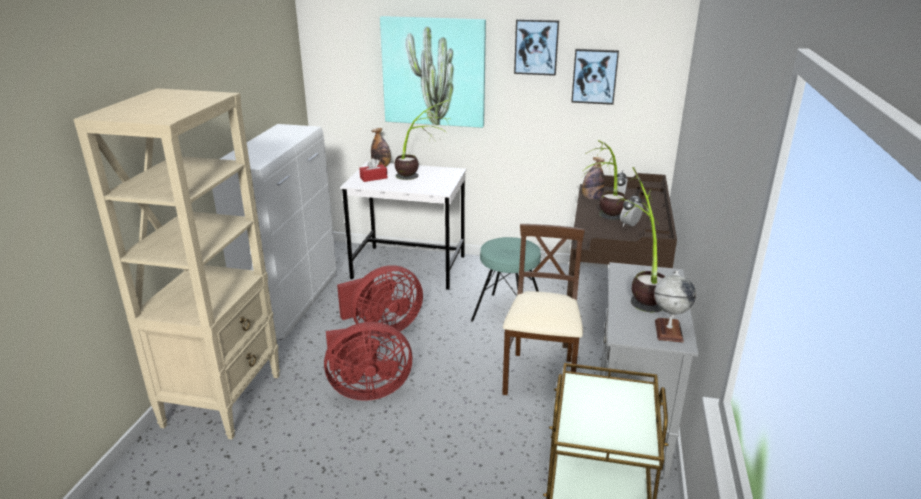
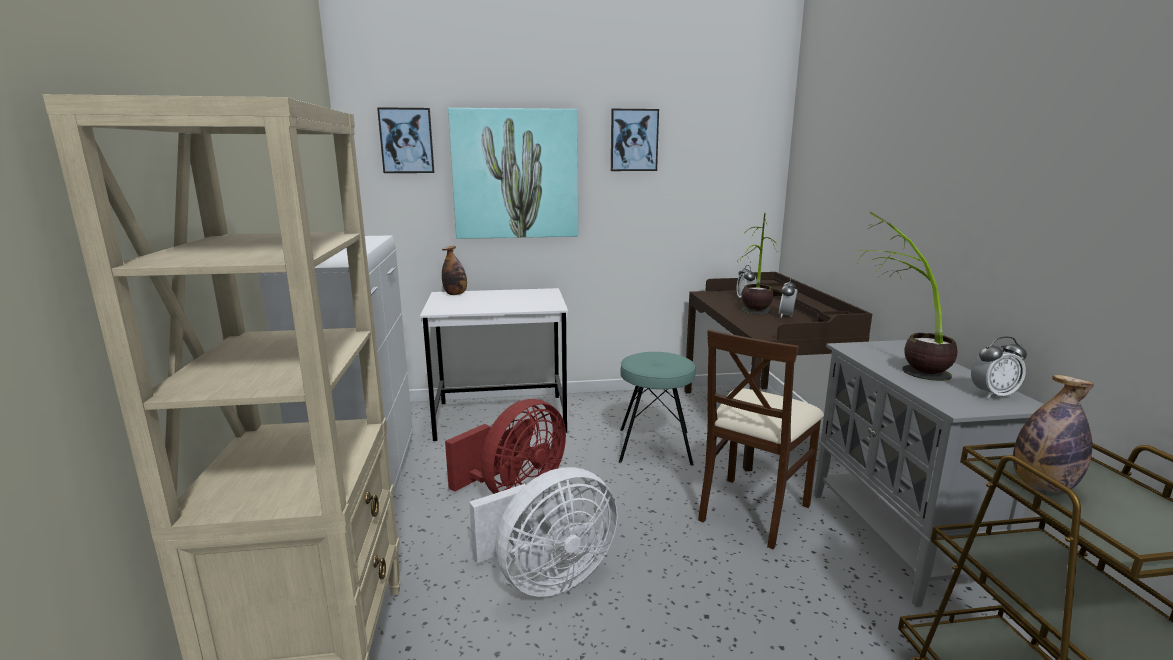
camera: 20 degrees left, 10 degrees down
(367, 389) = (547, 578): red fan -> white fan
(373, 178) = (456, 304): red tissue box -> none
(419, 177) = (513, 299): potted plant -> none
(540, 378) = (752, 510): beige chair -> beige chair turned 135 degrees counterclockwise
(591, 198) = (717, 300): bottle -> bottle (1042, 486)
(594, 76) = (697, 170): picture -> picture (406, 141)
(668, 331) = (993, 394): globe -> alarm clock

